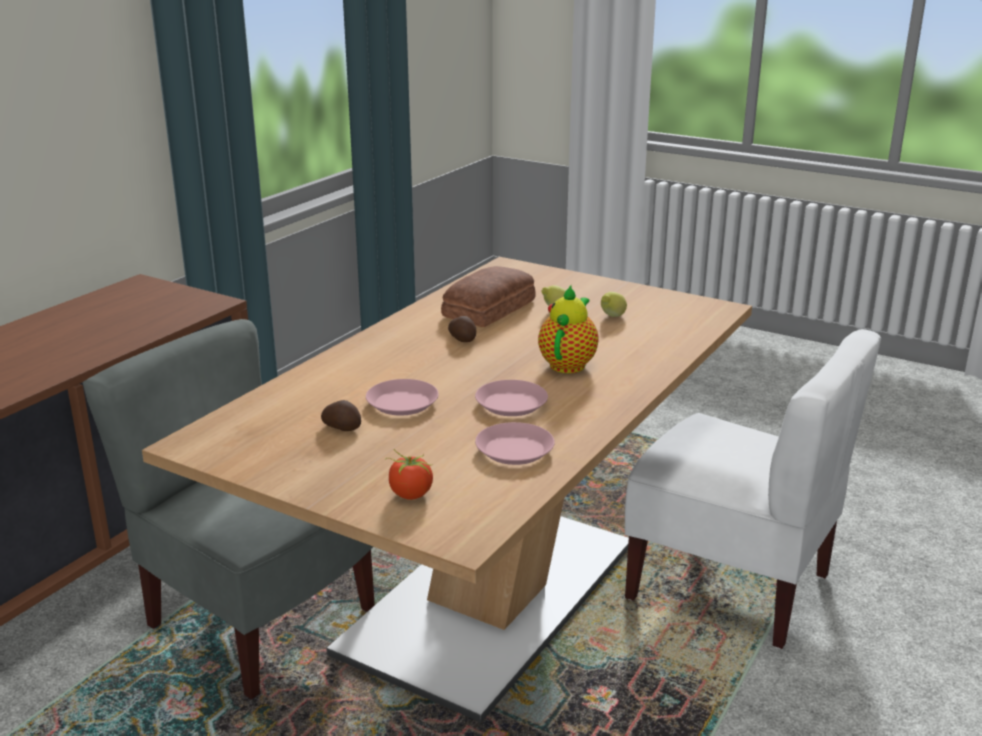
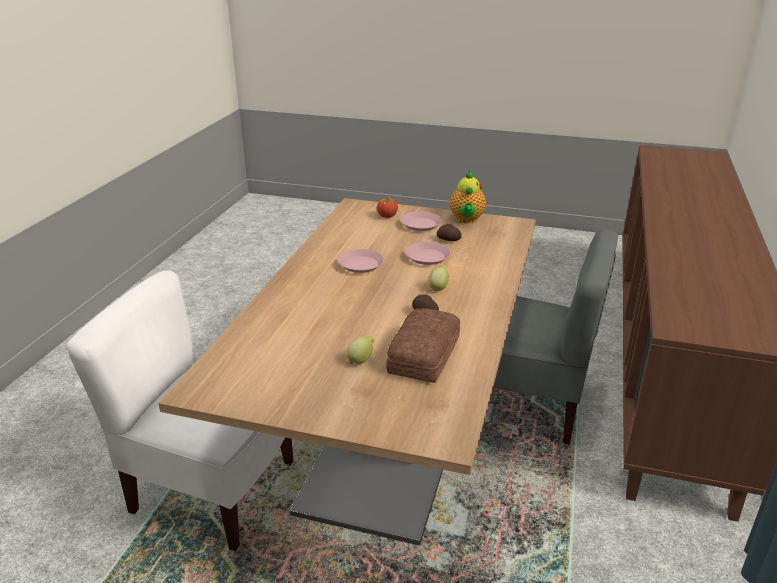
camera: 165 degrees right, 5 degrees up
(514, 449) = (347, 240): pink plate -> pink plate (421, 224)
(568, 364) = (332, 300): teapot -> teapot (466, 220)
(612, 317) = (305, 359): lemon -> lemon (438, 288)

